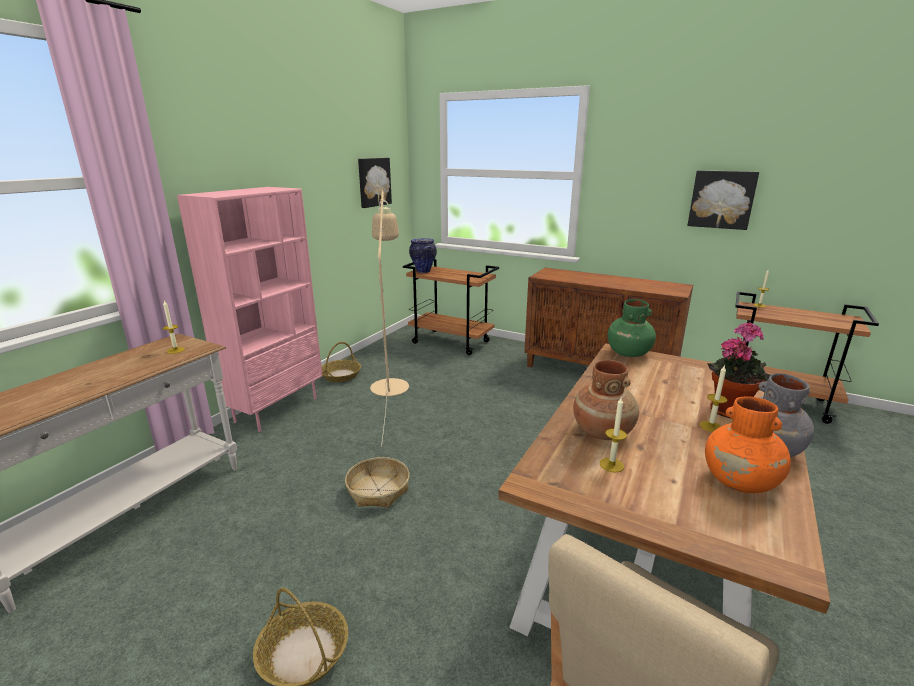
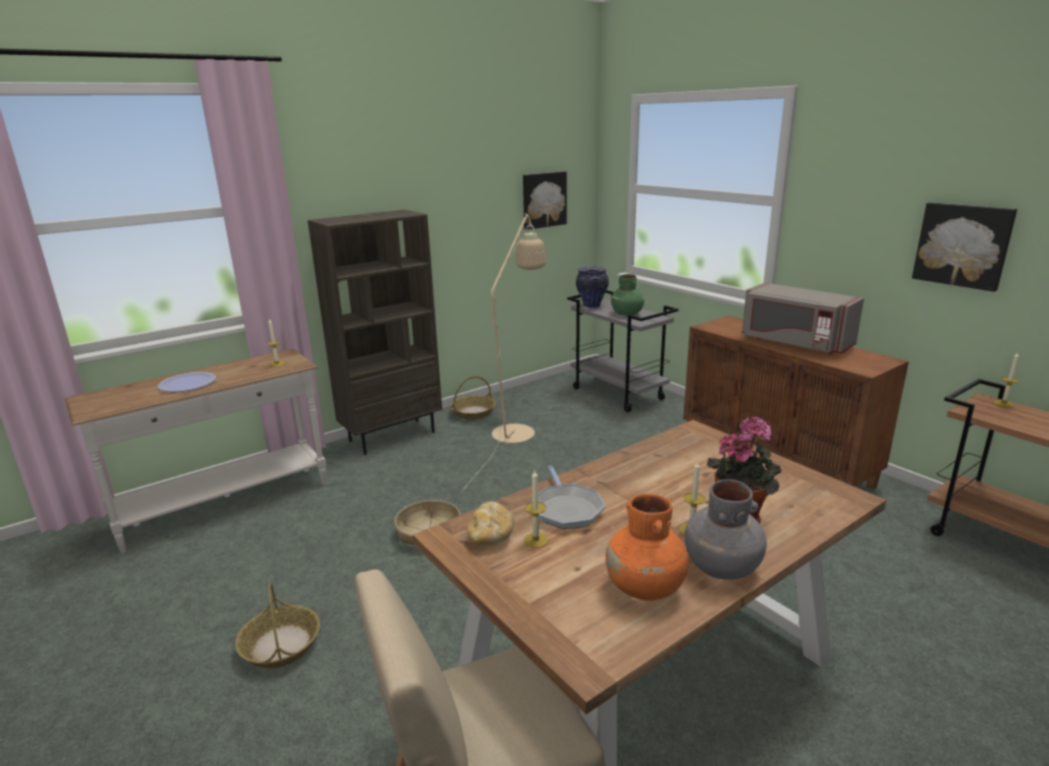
camera: 25 degrees right, 0 degrees up
(74, 386) = (187, 384): none -> plate
(276, 409) = (392, 436): pink bookcase -> brown bookcase
(452, 342) = (619, 394): brown cart -> grey cart
(571, 471) = (490, 536): none -> bread
(602, 431) = (566, 509): brown vase -> frying pan
(612, 281) = (794, 343): none -> grey microwave
(628, 353) = (705, 435): green vase -> green vase (627, 314)

